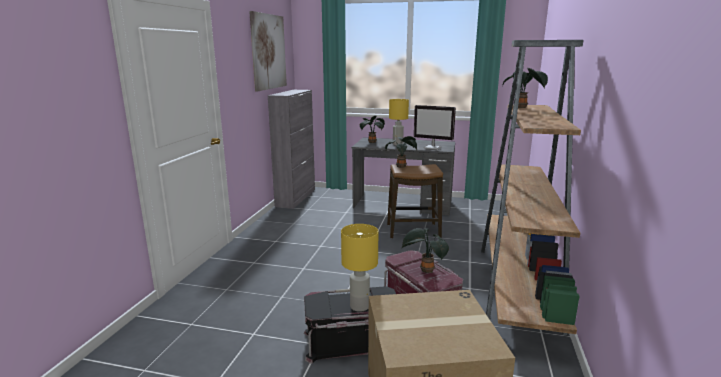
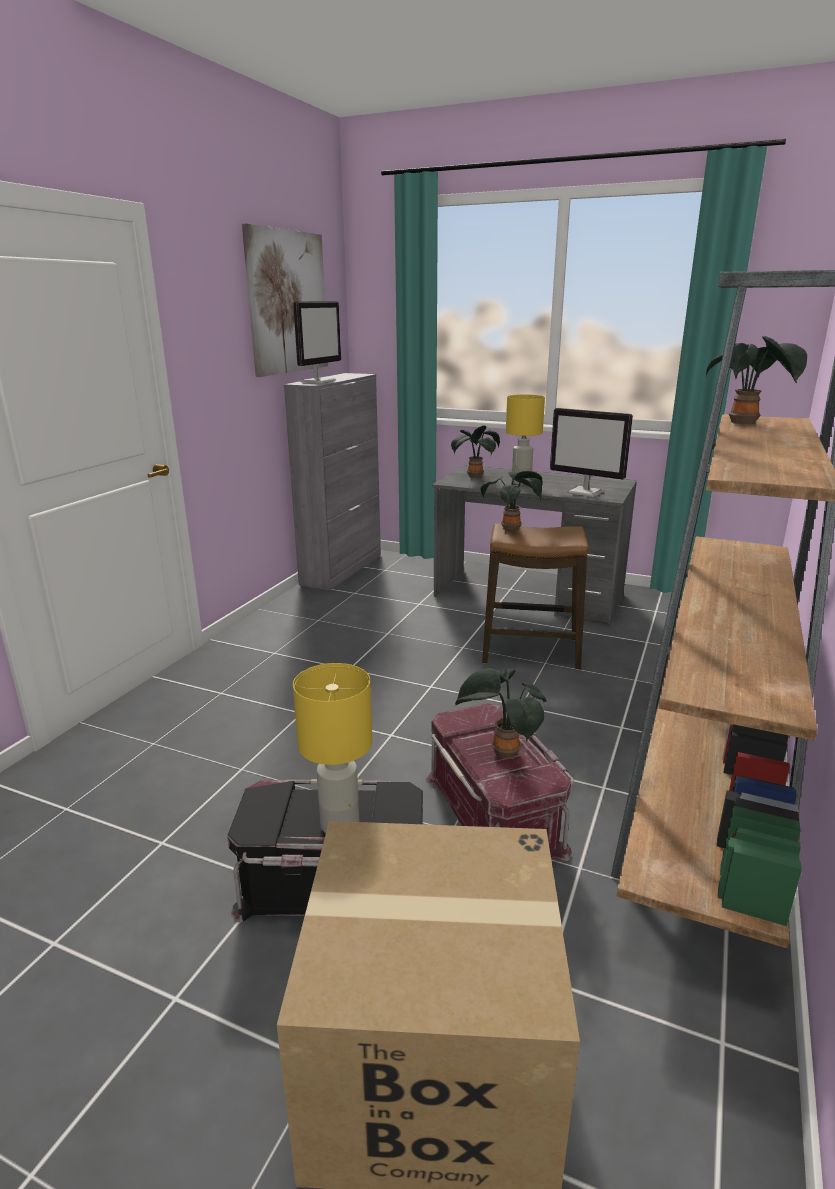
camera: 10 degrees right, 5 degrees up
(285, 94) = (318, 381): none -> monitor

